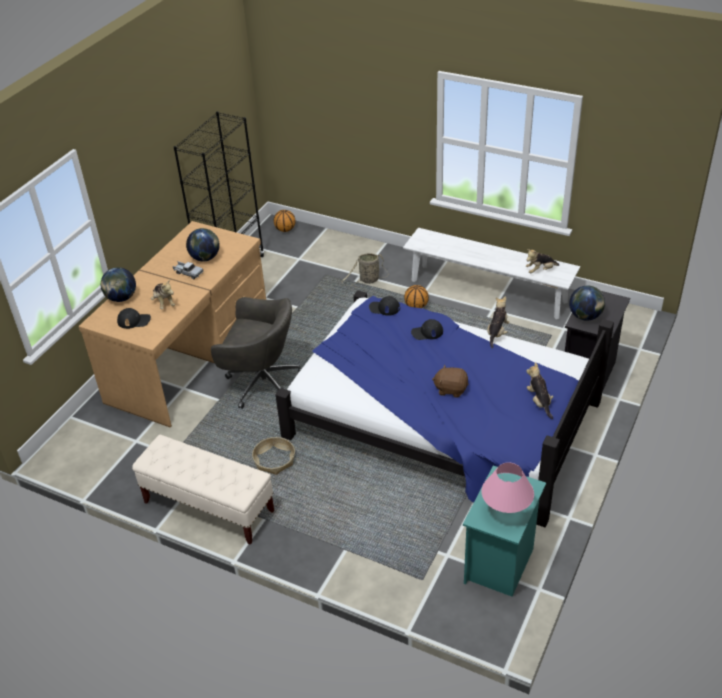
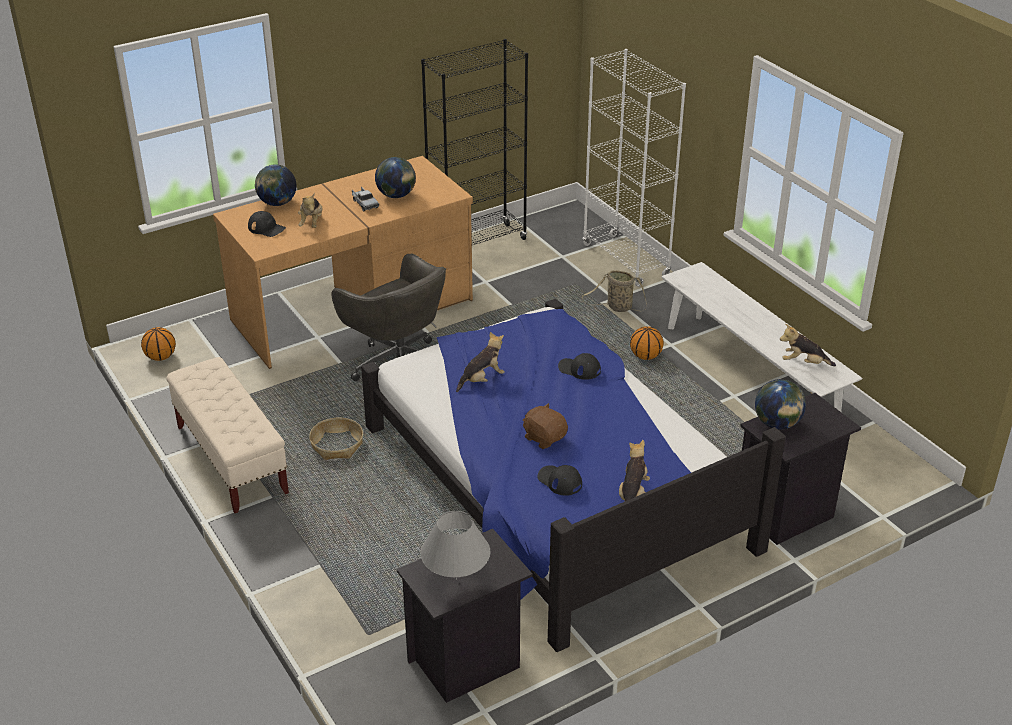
camera: 30 degrees right, 5 degrees down
(285, 229) = (577, 221): basketball -> basketball (160, 357)
(343, 245) = (626, 261): none -> white bookcase
(384, 308) = (559, 325): black cap -> black cap (559, 481)
(497, 333) = (662, 403): plush toy -> plush toy (482, 379)
(500, 564) = (466, 664): turquoise nightstand -> black nightstand
(506, 510) = (456, 579): pink table lamp -> grey table lamp

